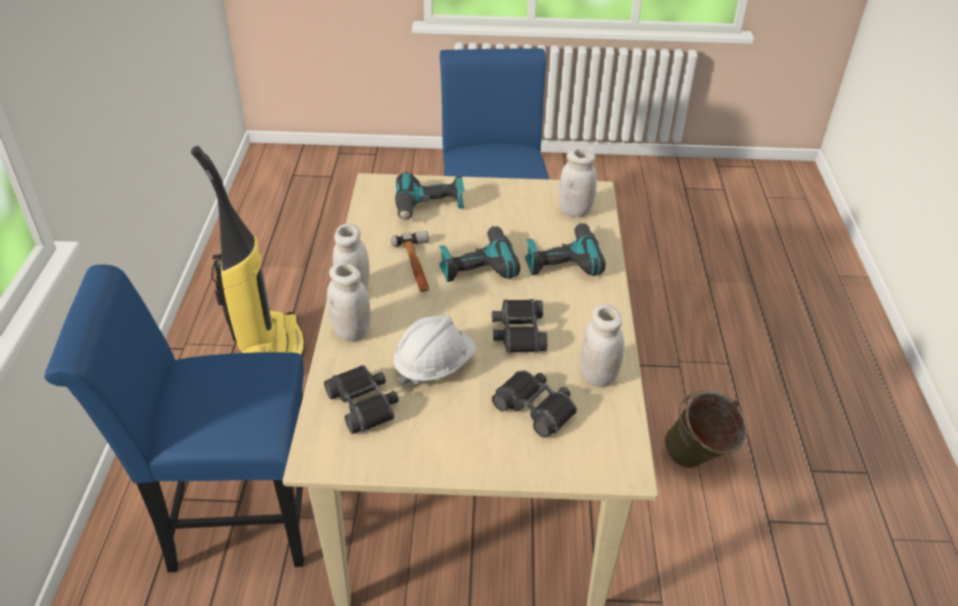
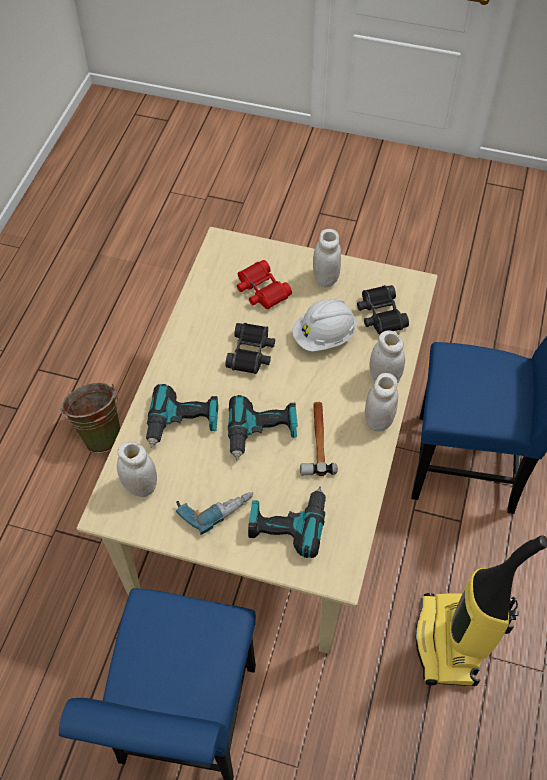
camera: 165 degrees left, 15 degrees up
(500, 208) = (214, 505): none -> power drill
(536, 408) = (261, 290): black binoculars -> red binoculars
(598, 375) = (207, 306): white jar -> white jar (325, 278)

